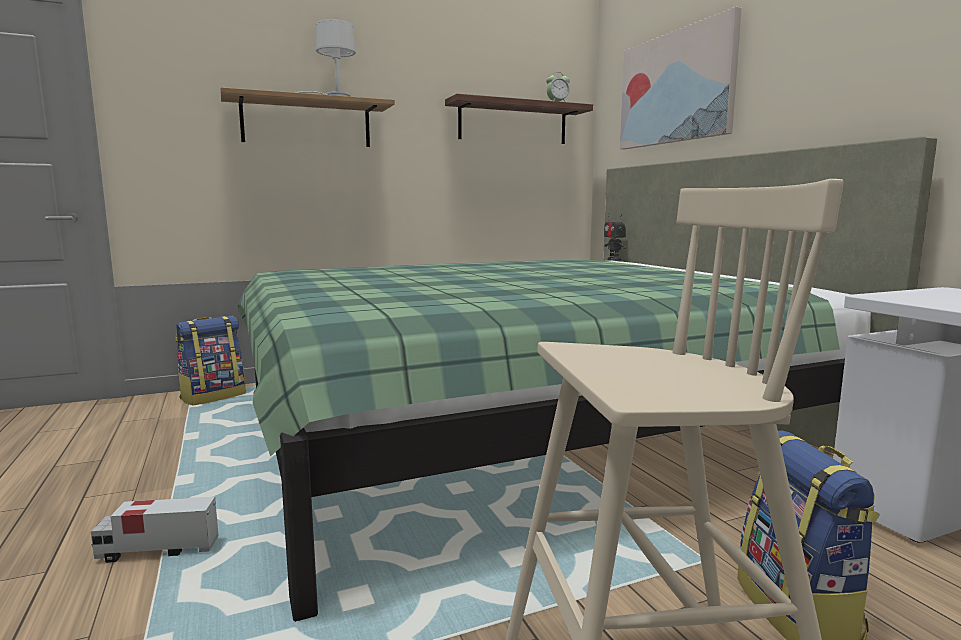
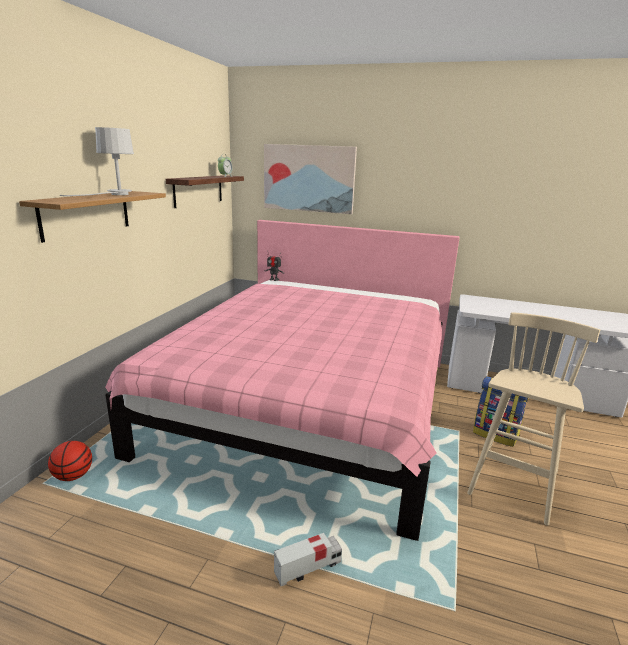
camera: 50 degrees left, 10 degrees up
(157, 551) = (308, 568): toy truck -> toy truck turned 150 degrees counterclockwise
(213, 397) = (73, 476): backpack -> basketball
(519, 428) = (309, 403): green bed -> pink bed

